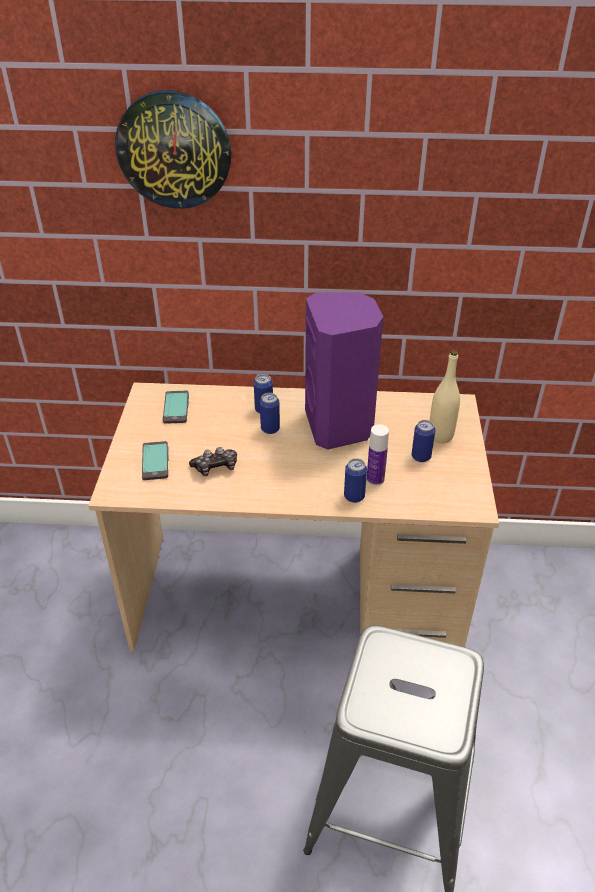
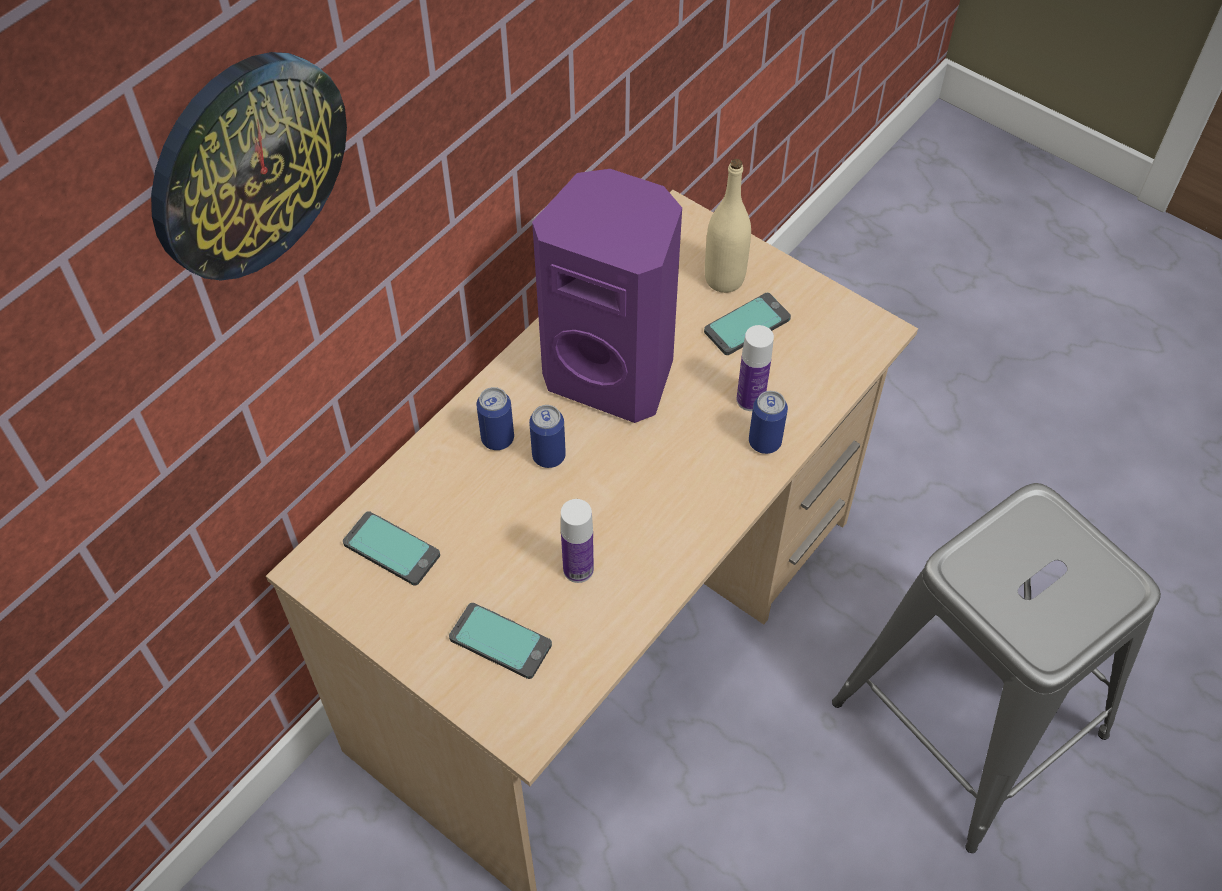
camera: 55 degrees left, 15 degrees up
(215, 467) = (578, 569): game controller -> bottle
(421, 456) = (746, 325): can -> phone

